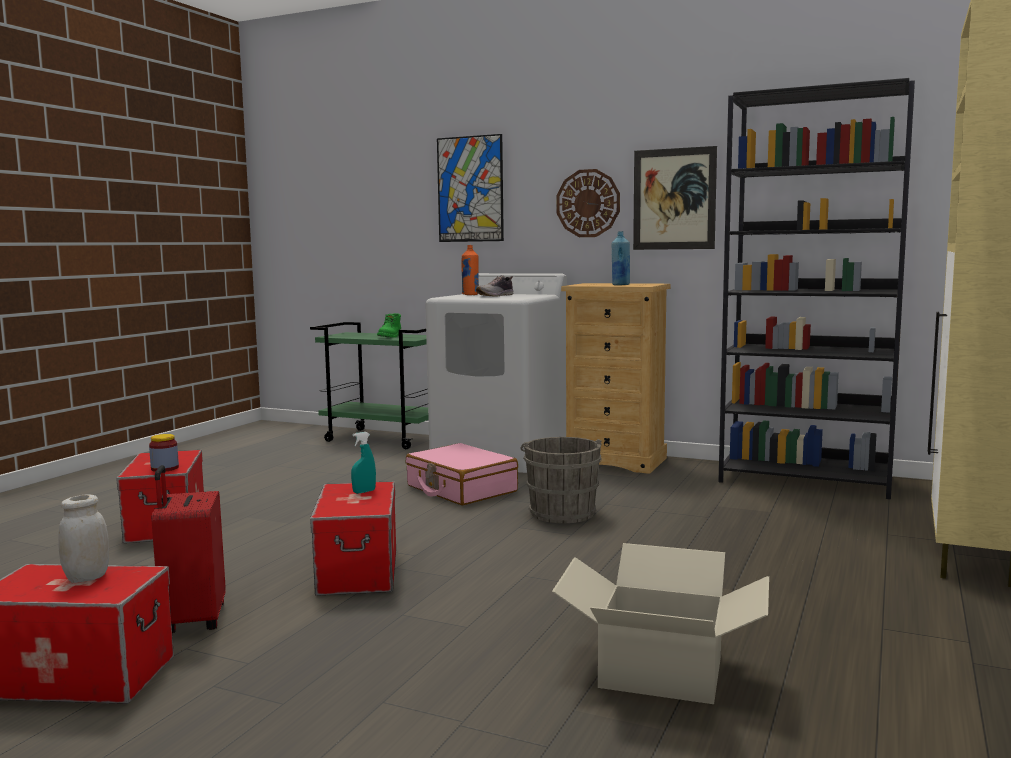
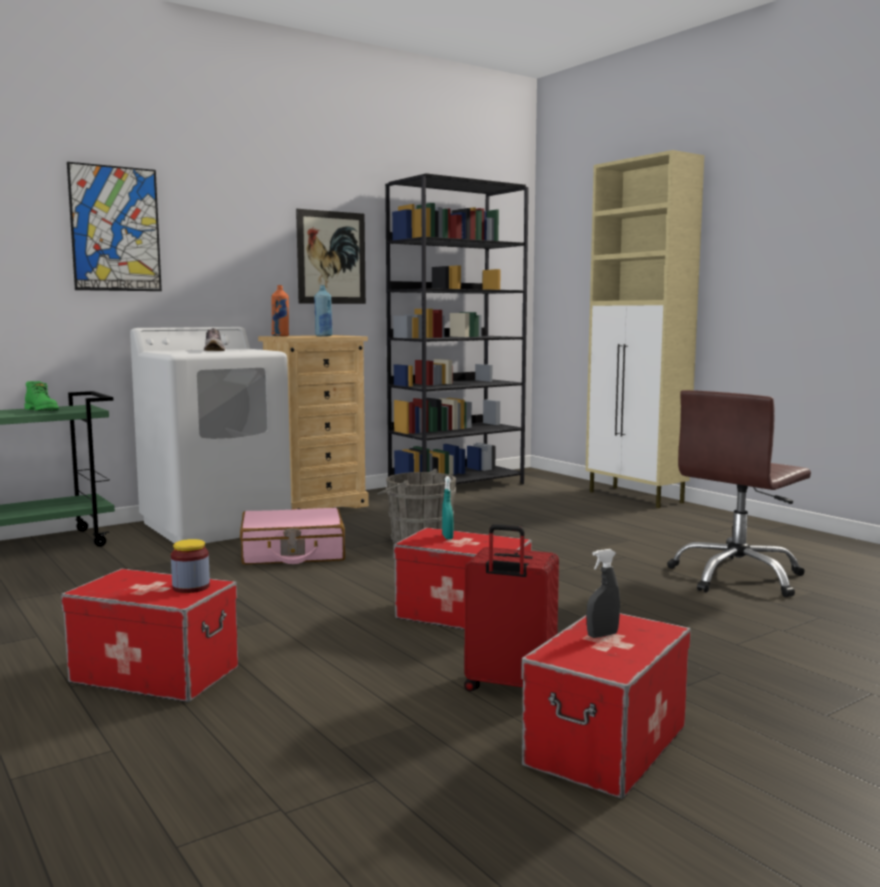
camera: 60 degrees left, 0 degrees up
(87, 577) = (602, 635): white jar -> grey spray bottle
(470, 294) = (172, 351): orange bottle -> orange bottle (280, 336)
(588, 203) = (253, 256): wall clock -> none
(661, 671) = (737, 577): cardboard box -> brown office chair

